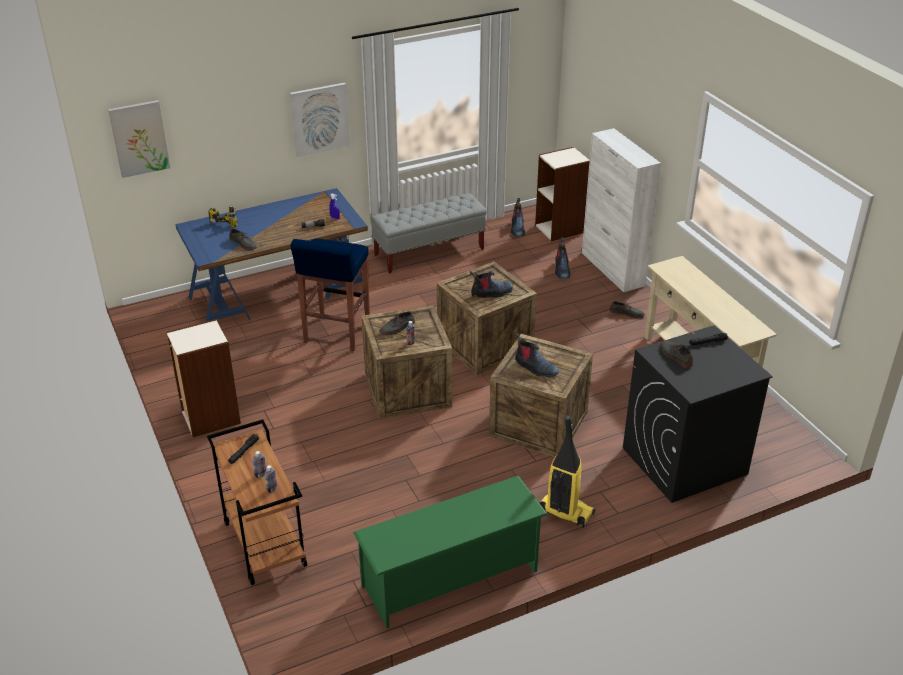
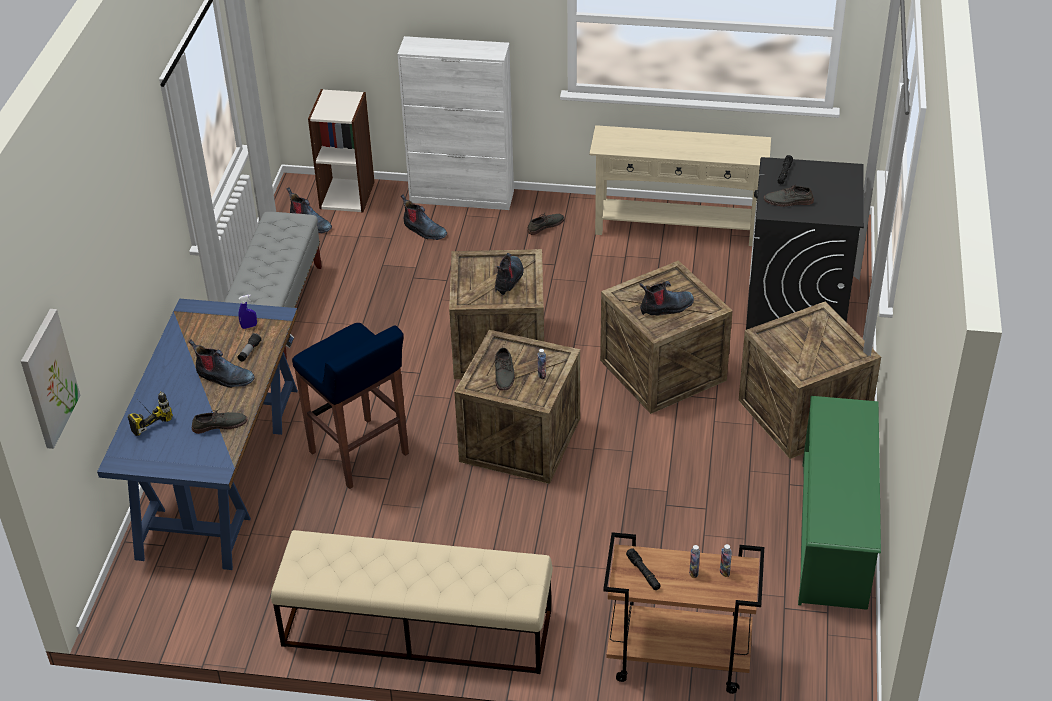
camera: 55 degrees left, 5 degrees up
(210, 418) = (416, 628): bookcase -> beige bench
(283, 228) = (224, 377): none -> boot
(320, 119) = (149, 218): picture -> none
(565, 512) = (803, 414): vacuum cleaner -> crate

